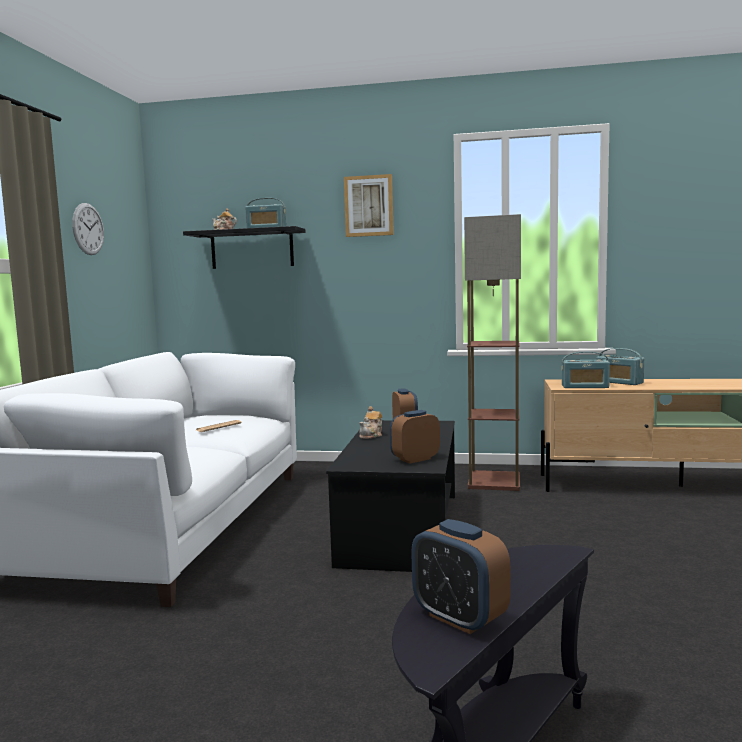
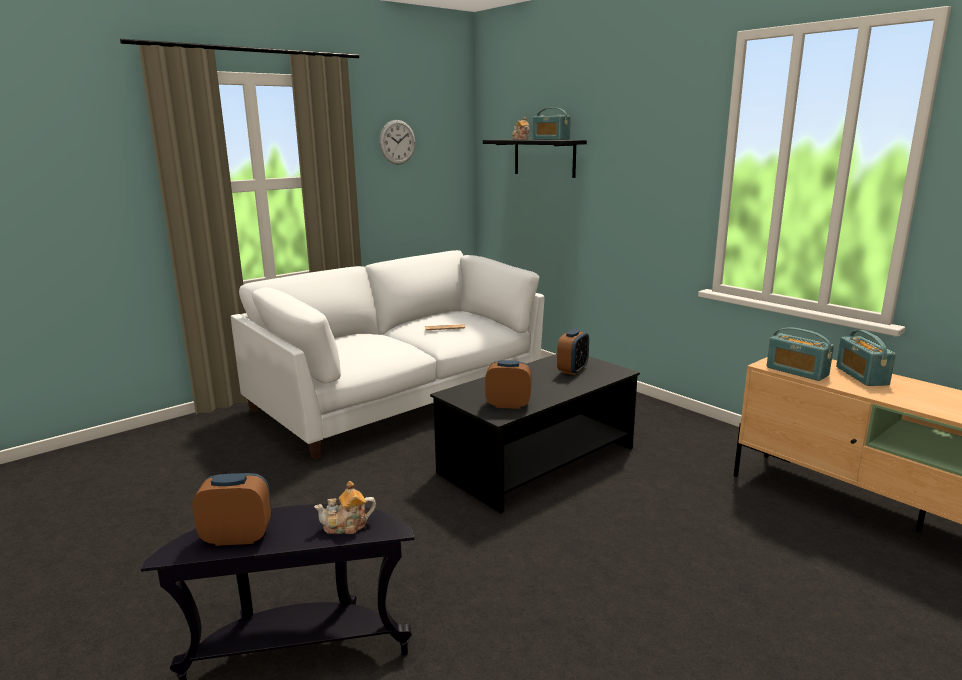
camera: 40 degrees right, 10 degrees up
(369, 206) = (643, 118): picture -> none
(371, 435) = (533, 369): teapot -> teapot (346, 526)
(459, 618) = (237, 537): alarm clock -> alarm clock turned 90 degrees clockwise
(495, 482) = (700, 446): floor lamp -> none

